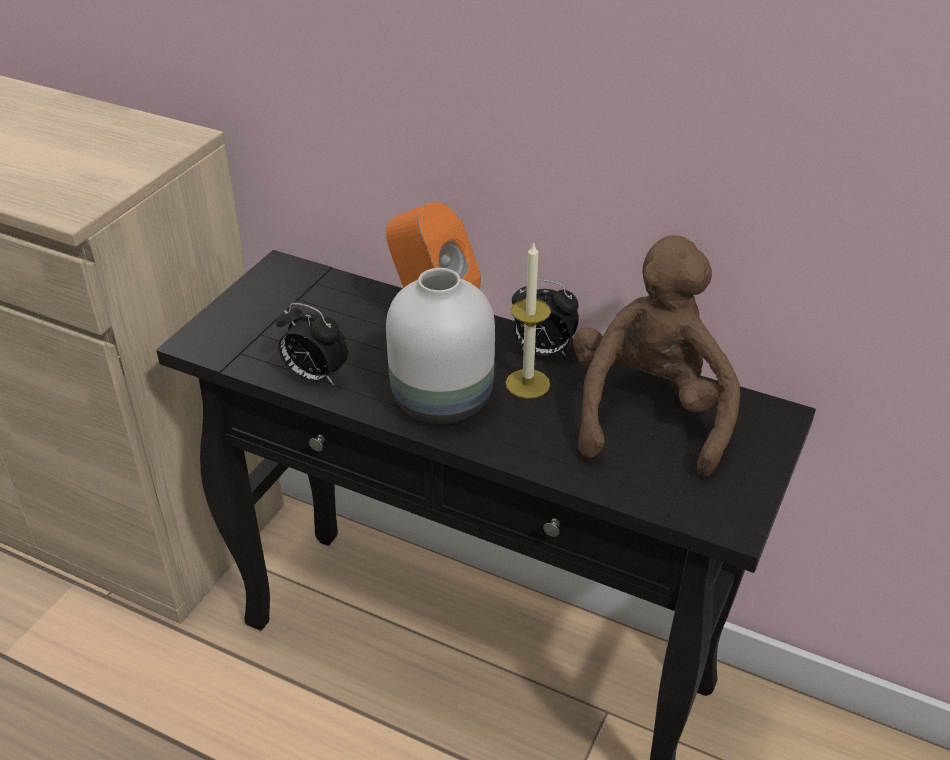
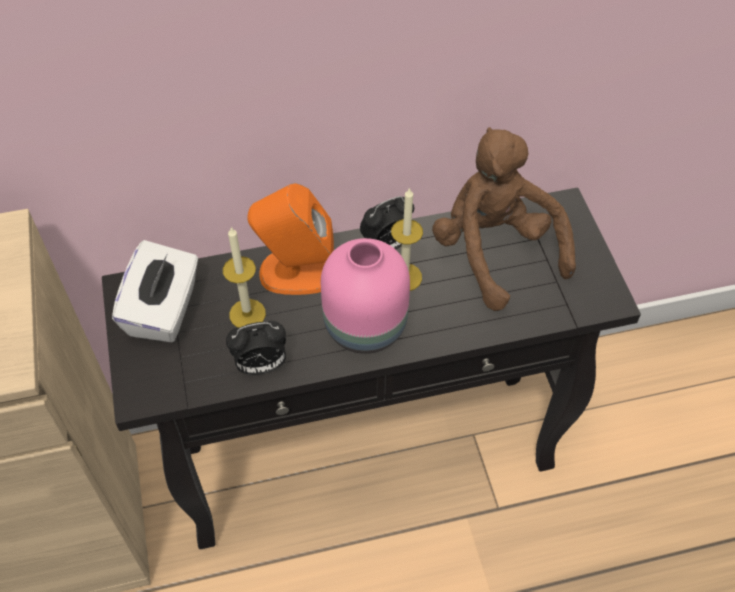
camera: 40 degrees left, 15 degrees up
(289, 296) = (164, 310): none -> white tissue box
(351, 334) = (247, 314): none -> candle
(443, 398) = (364, 324): white vase -> pink vase

